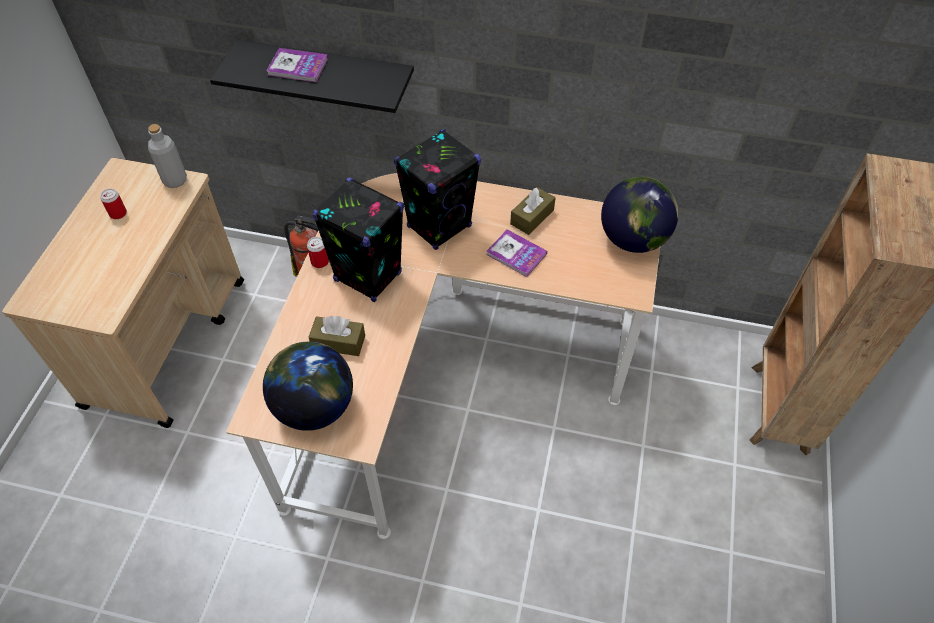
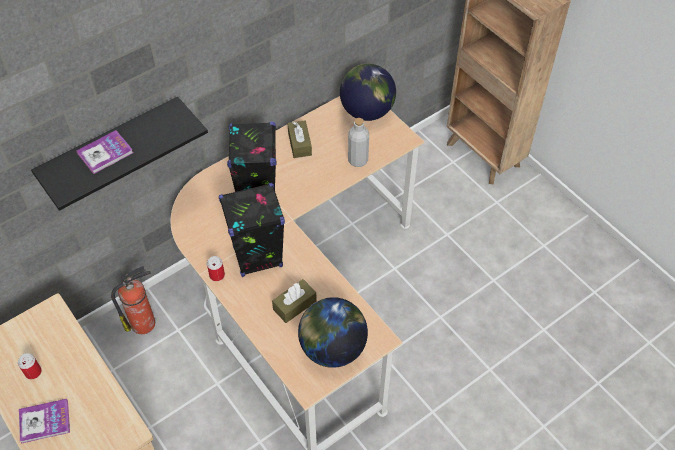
camera: 50 degrees left, 0 degrees up
(175, 180) = (40, 317): grey bottle -> grey bottle (358, 160)
(516, 254) = (320, 171): book -> book (45, 421)

